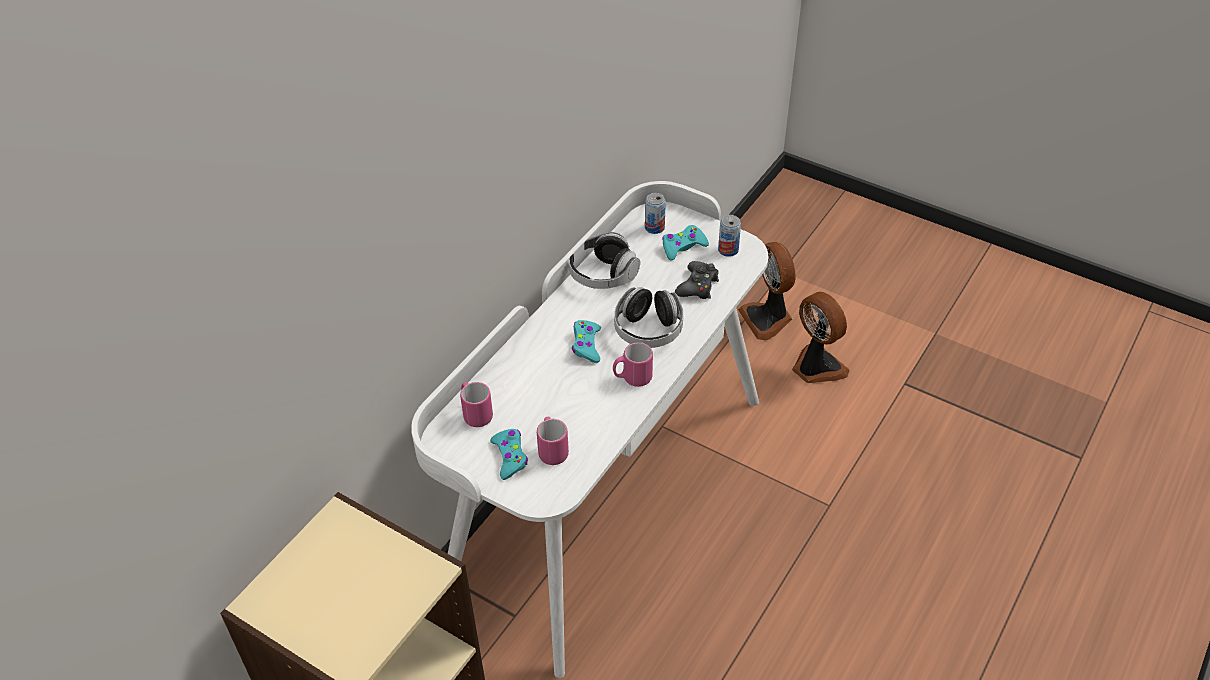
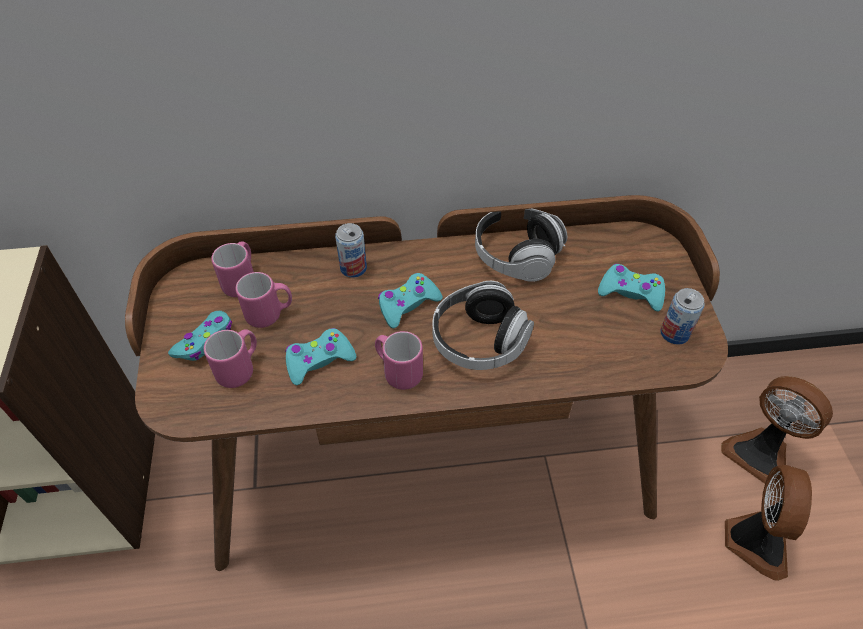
camera: 50 degrees right, 5 degrees up
(521, 414) = (270, 314): none -> pink mug
(586, 409) = (319, 360): none -> turquoise game controller
(606, 494) = (431, 465): white desk -> brown desk
(654, 228) = (628, 253): can -> can (353, 268)
(697, 286) = (589, 341): black game controller -> none
(767, 319) = (760, 453): fan -> fan turned 75 degrees counterclockwise

